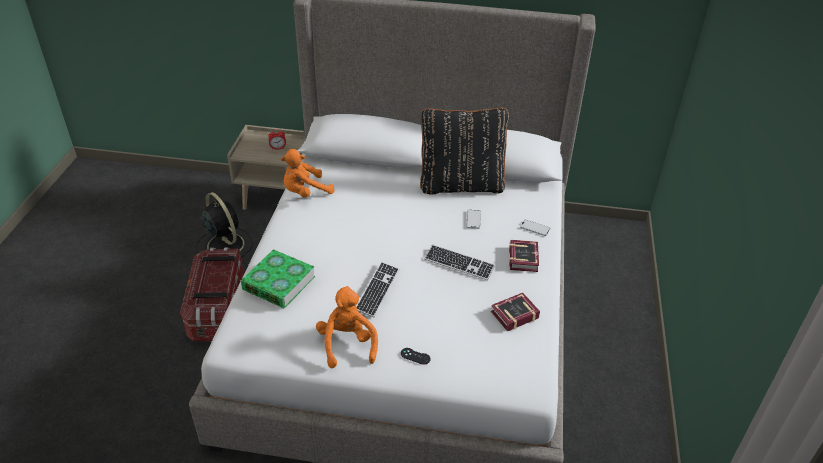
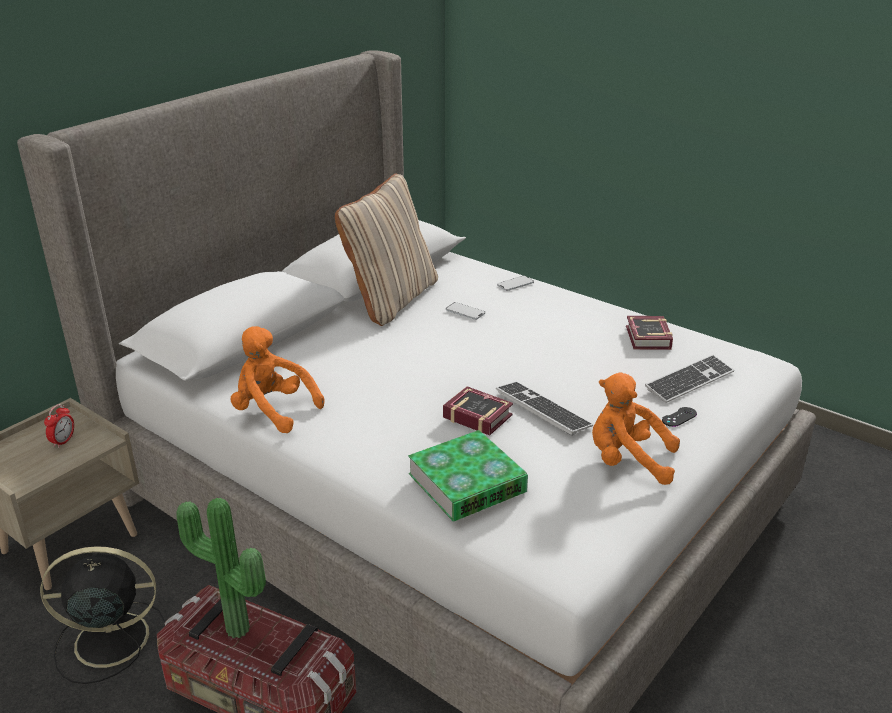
camera: 60 degrees left, 10 degrees down
(213, 272) = (234, 632): none -> potted plant
(305, 192) = (273, 411): orange plush toy -> orange plush toy turned 120 degrees clockwise
(459, 264) = (537, 343): keyboard -> keyboard (689, 381)
(461, 184) = (391, 299): black pillow -> beige pillow
(524, 258) = (560, 304): book -> book (476, 415)

